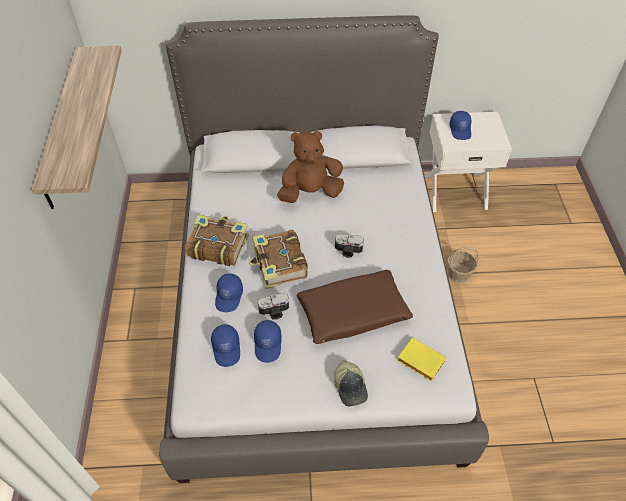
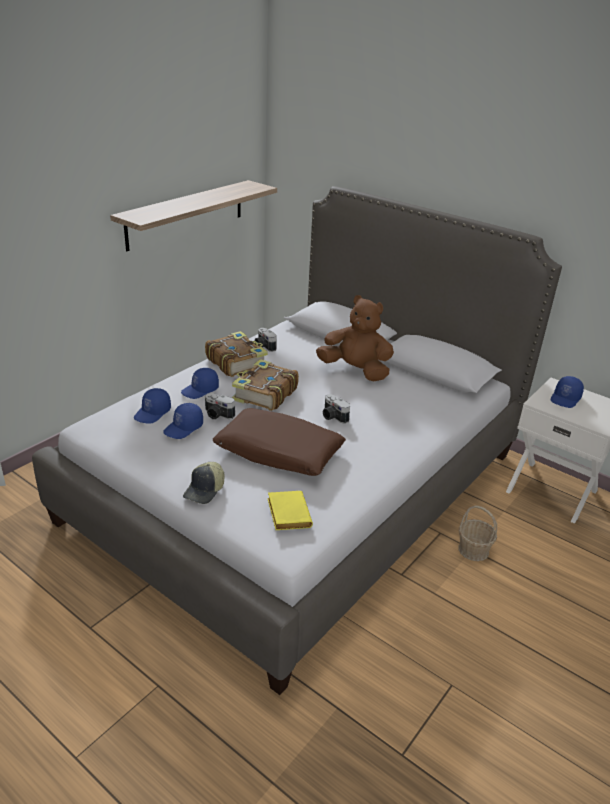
camera: 40 degrees right, 20 degrees down
(216, 212) = (263, 346): none -> camera

